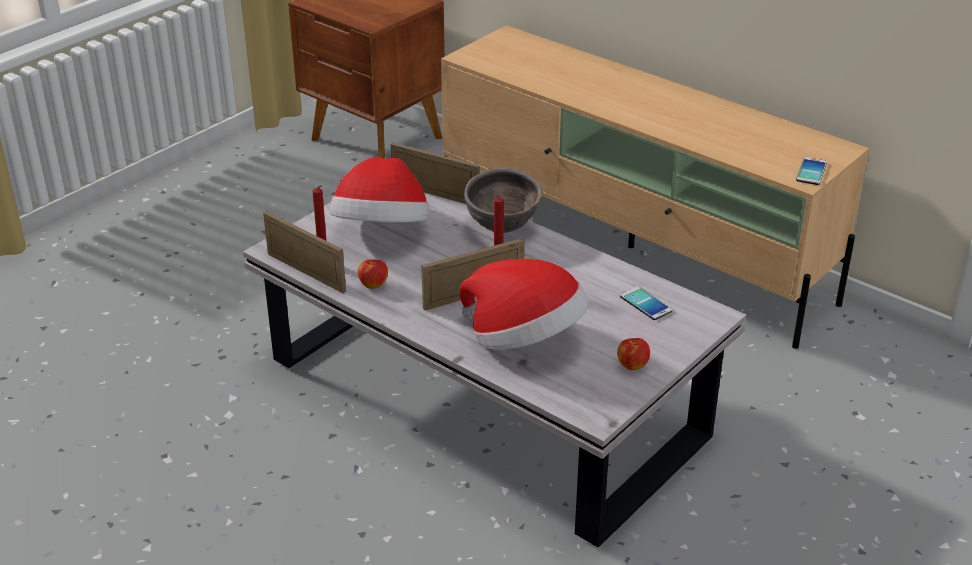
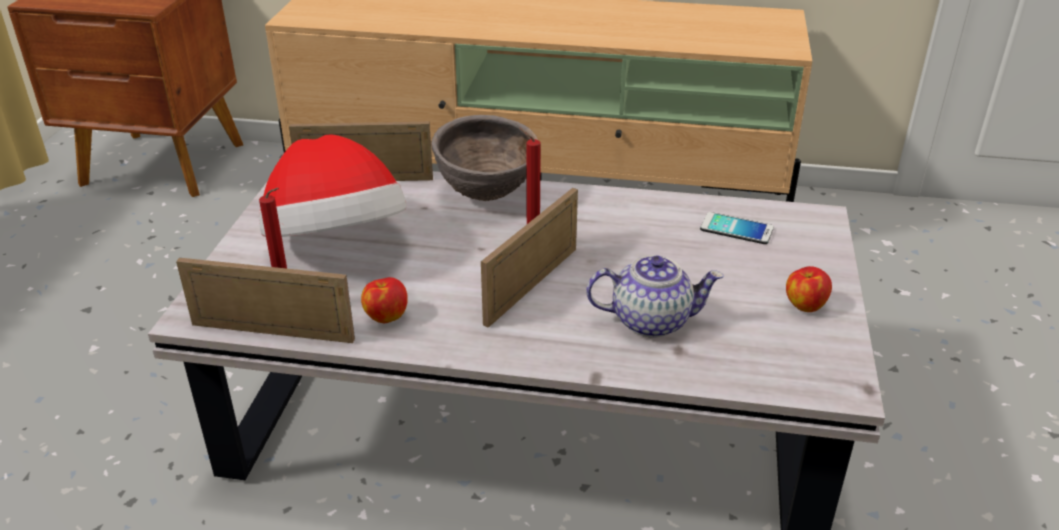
camera: 30 degrees left, 0 degrees up
(524, 340) = (651, 320): hat -> teapot
(811, 172) = (783, 41): phone -> none

